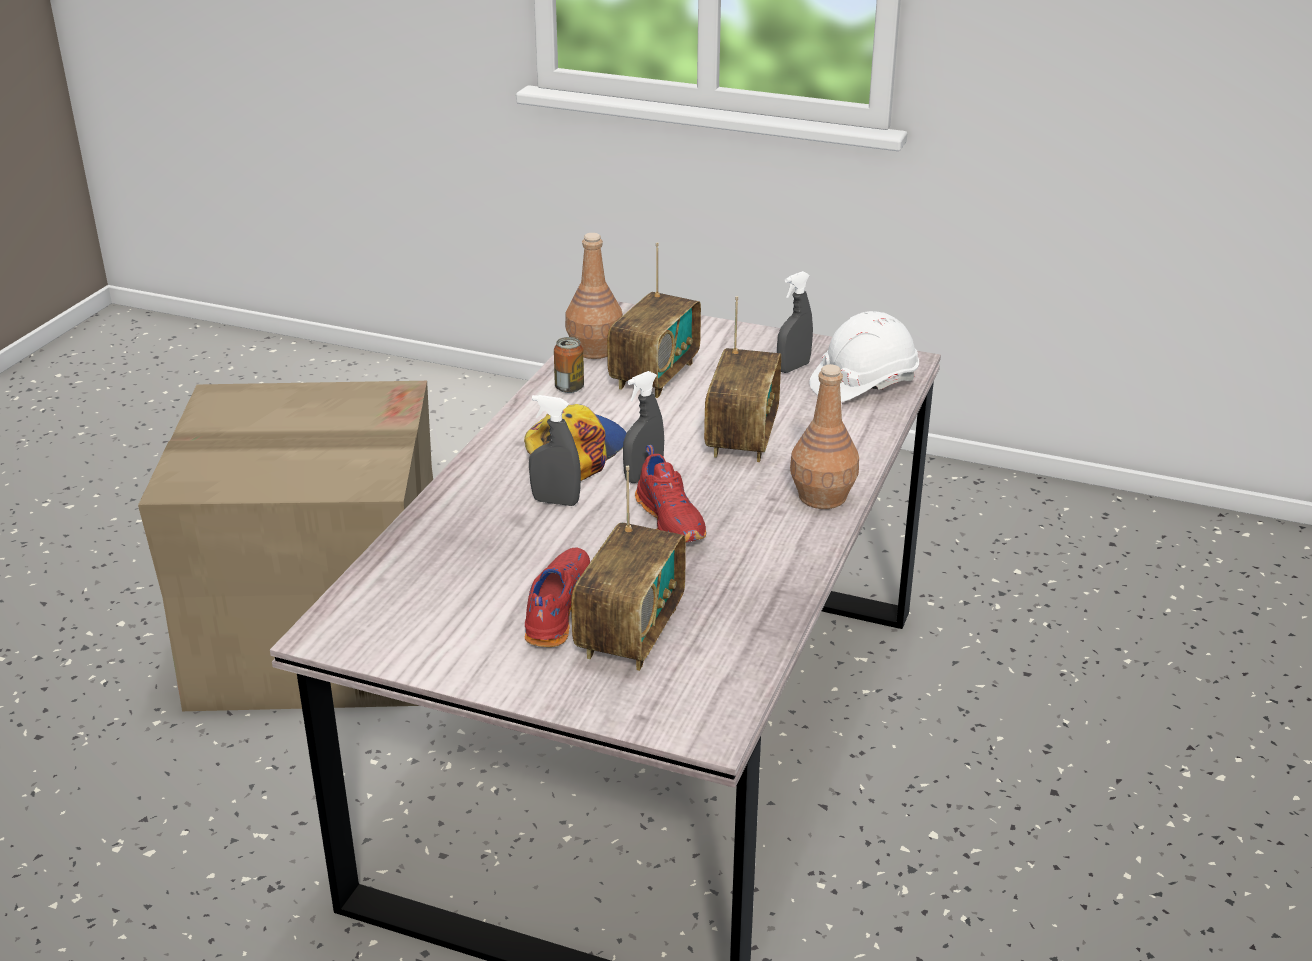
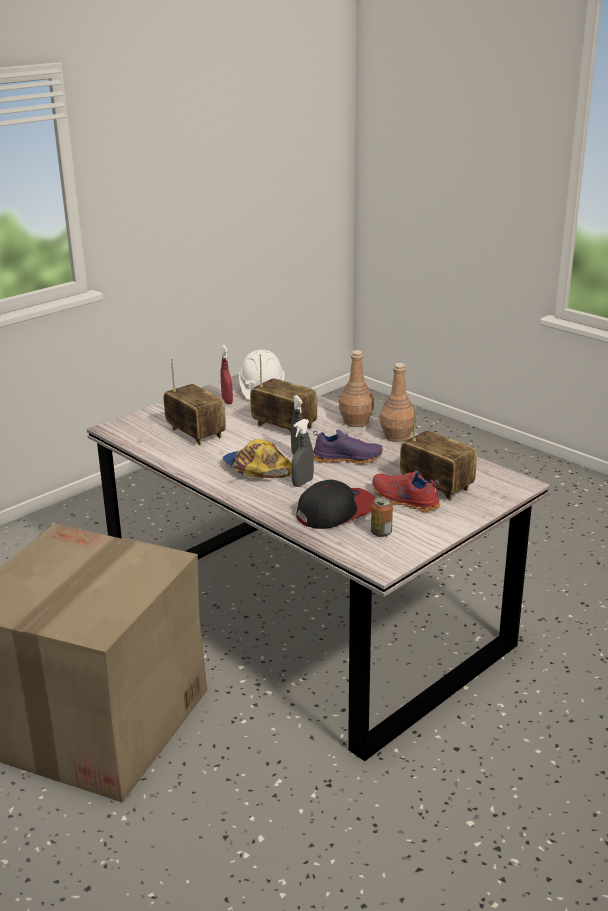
camera: 65 degrees left, 5 degrees down
(479, 553) = (336, 511): none -> cap
(569, 388) = (183, 457): can -> can (381, 533)
(594, 350) = (147, 443): brown bottle -> brown bottle (397, 436)
(672, 521) = (347, 458): red shoe -> purple shoe
(793, 367) = (227, 401): grey spray bottle -> red spray bottle

